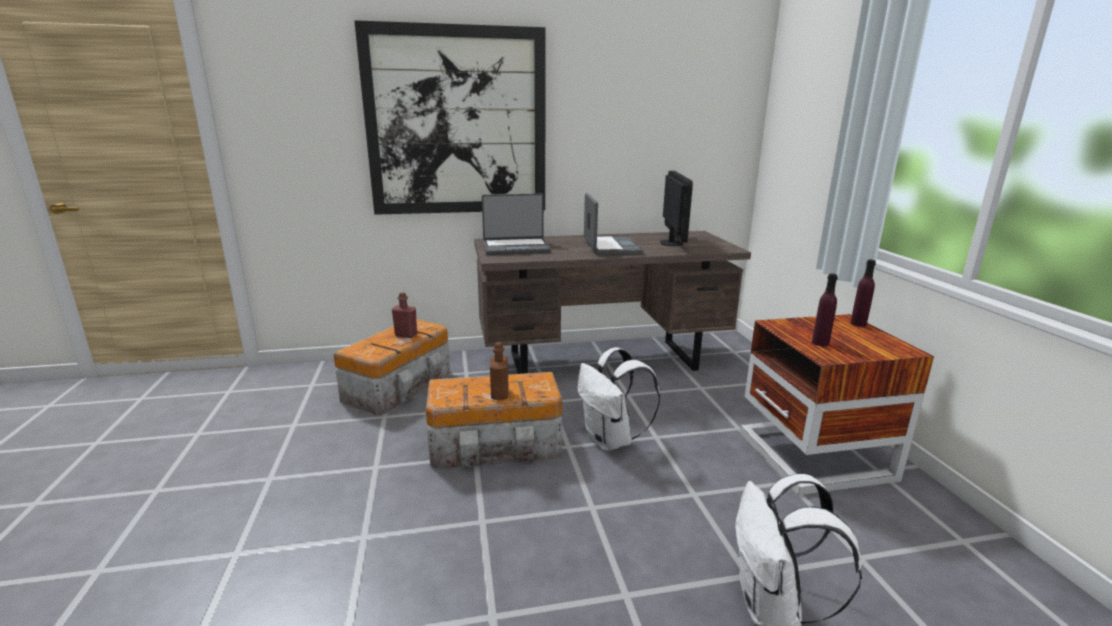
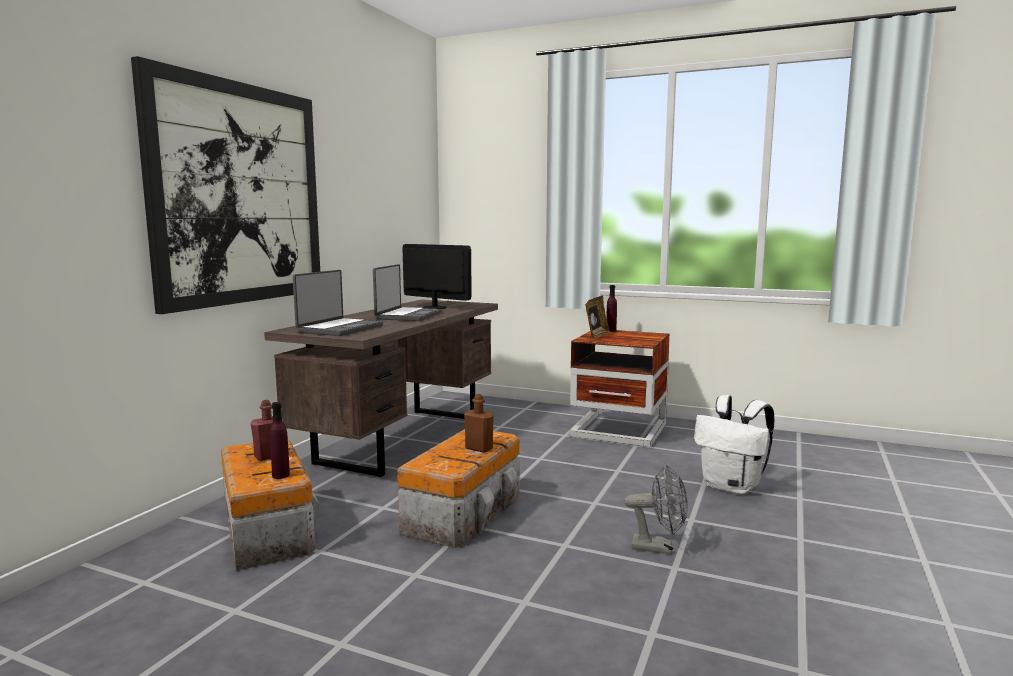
camera: 55 degrees left, 10 degrees down
(529, 589) = (659, 547): none -> grey fan
(610, 247) = (407, 316): laptop -> laptop turned 75 degrees clockwise
(611, 440) = (523, 472): white backpack -> none
(810, 324) = (596, 335): none -> picture frame
(820, 343) = (625, 340): purple bottle -> purple bottle (281, 475)

